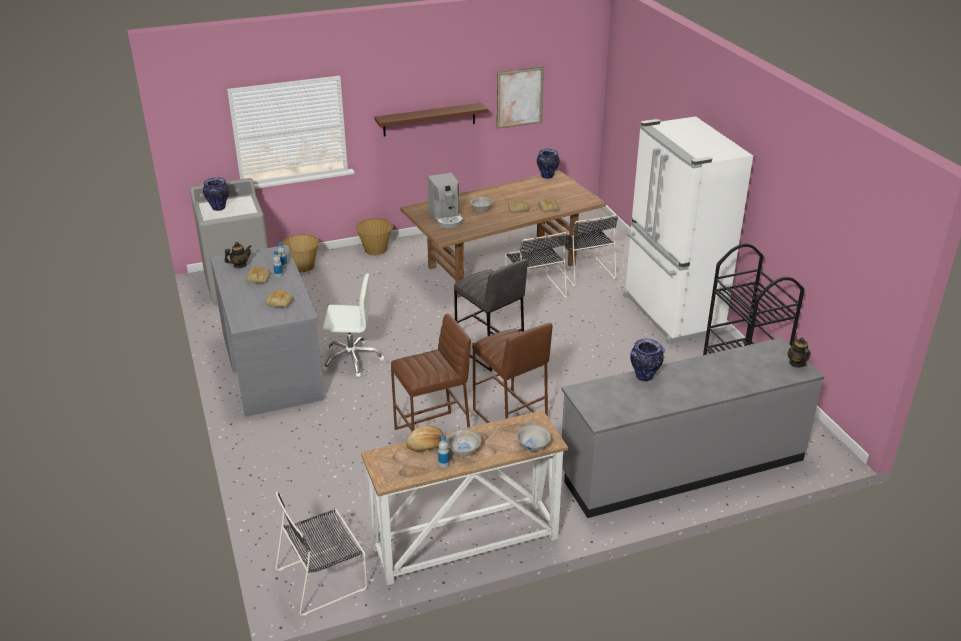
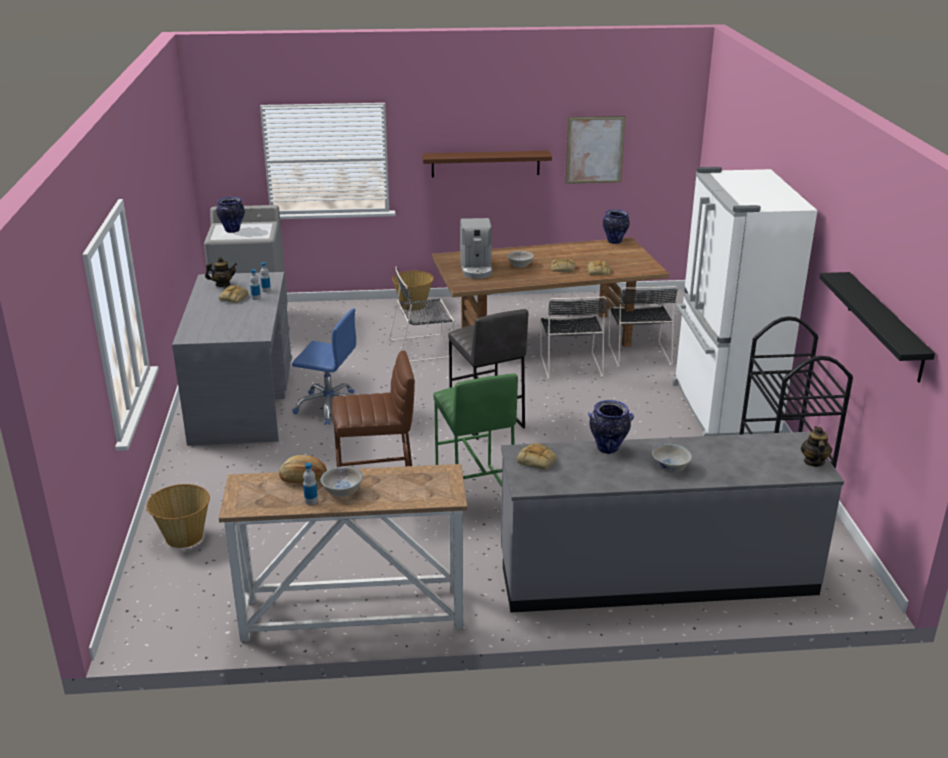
camera: 15 degrees right, 5 degrees down
(280, 302) = (241, 322): bread -> bread (537, 460)
(302, 266) = (327, 312): basket -> basket (183, 536)
(324, 578) = (177, 620): black chair -> black chair (423, 348)
(352, 359) = (330, 406): white office chair -> blue office chair
(509, 417) = (473, 490): brown stool -> green stool
(532, 446) = (425, 498): white bowl -> white bowl (670, 467)
(832, 250) = (885, 326): none -> black shelf

